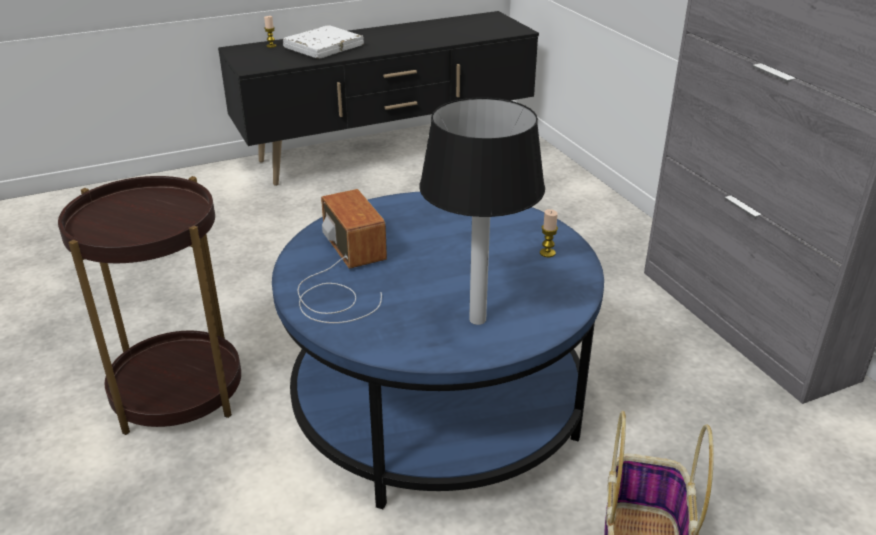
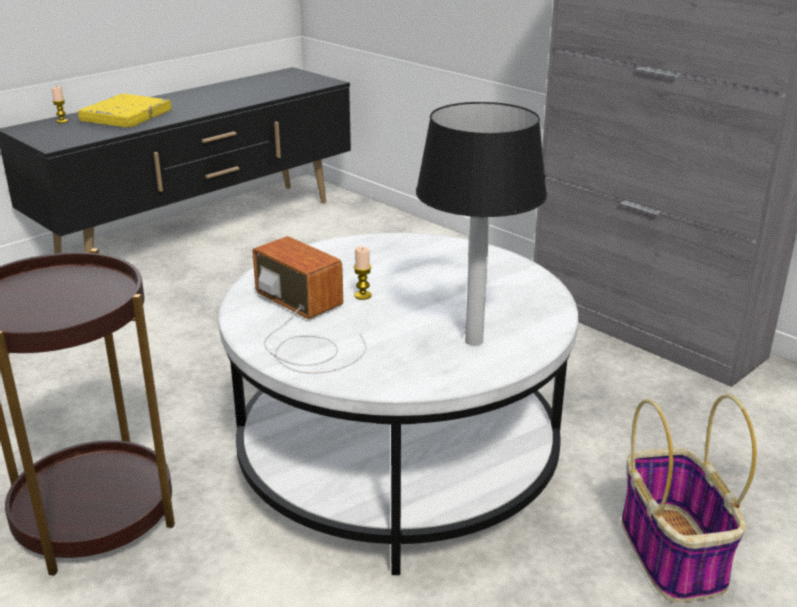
camera: 20 degrees left, 5 degrees down
(323, 47) = (126, 117): white book -> yellow book
(437, 402) = (397, 460): blue coffee table -> white coffee table
(547, 253) = (497, 273): candle -> candle (363, 295)

